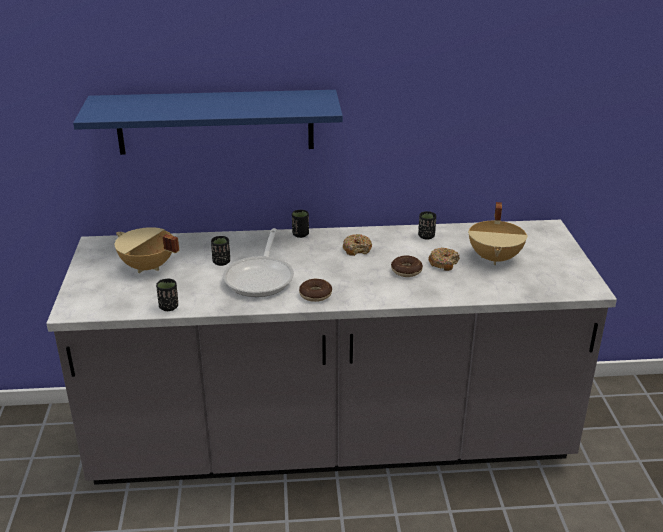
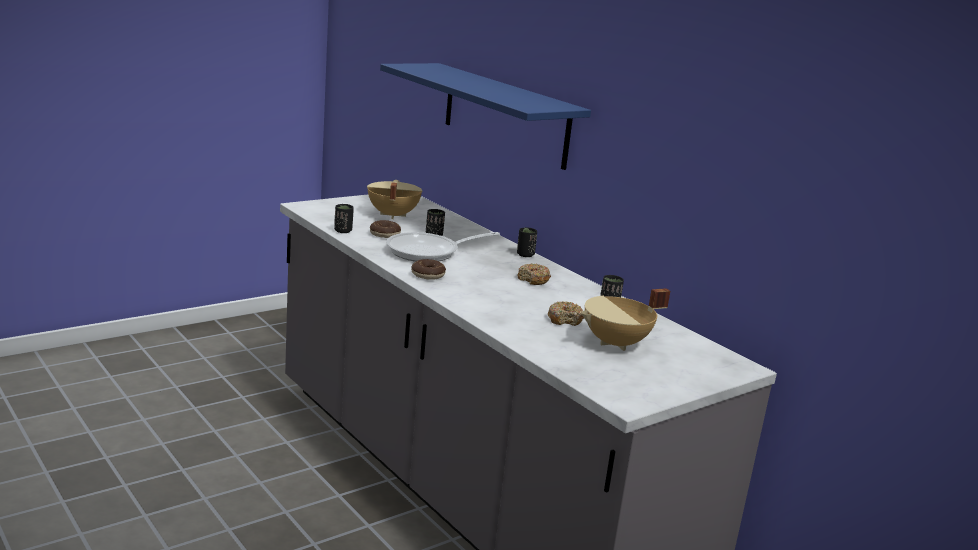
camera: 55 degrees right, 10 degrees down
(406, 271) = (524, 305): donut -> donut (385, 234)

